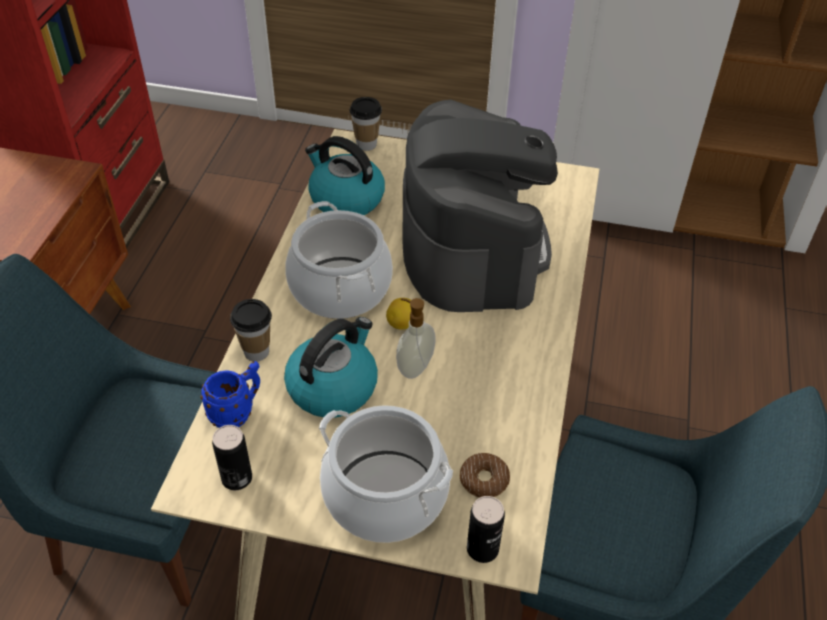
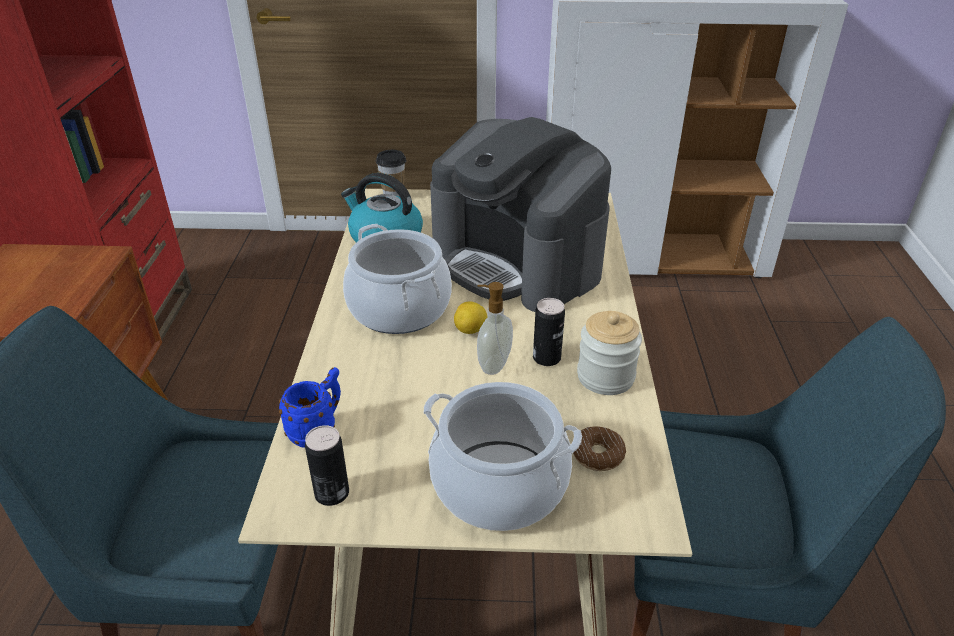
camera: 10 degrees left, 10 degrees down
(256, 352) = (326, 373): cup -> none
(333, 386) = (415, 393): kettle -> none
(472, 248) = (517, 262): coffee machine -> coffee machine turned 150 degrees clockwise
(482, 549) = (619, 520): can -> can (546, 358)
(518, 397) = (605, 377): none -> jar

